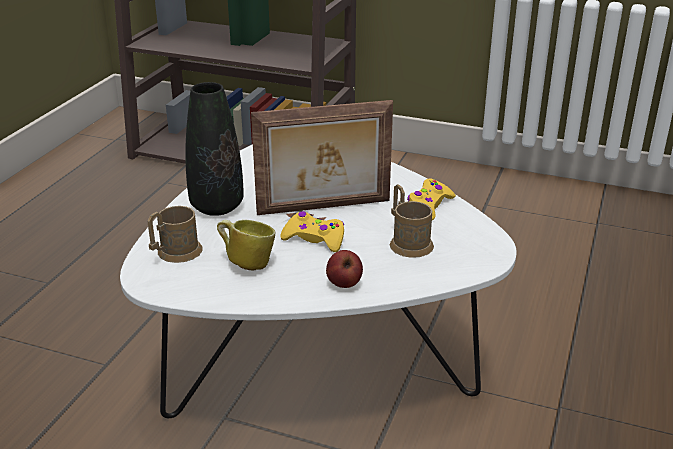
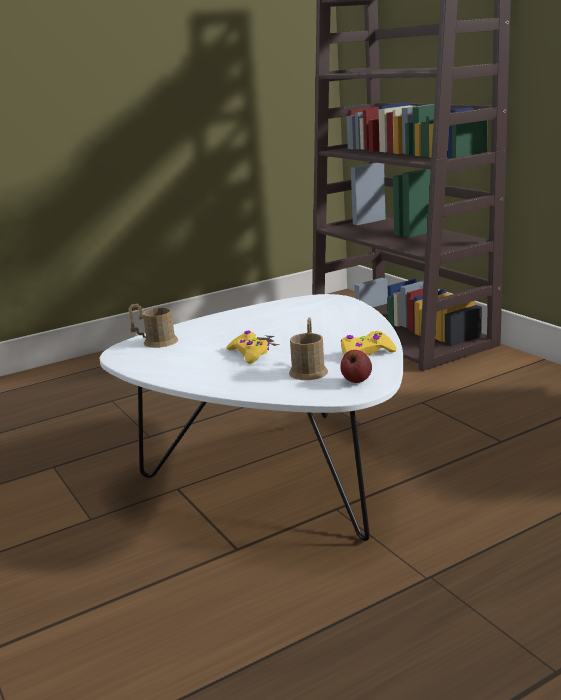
camera: 40 degrees right, 10 degrees down
(217, 206) = (221, 324): black vase -> none
(247, 263) = (186, 356): mug -> none
(324, 208) = (287, 339): picture frame -> none
(344, 284) = (223, 381): apple -> apple (356, 381)

